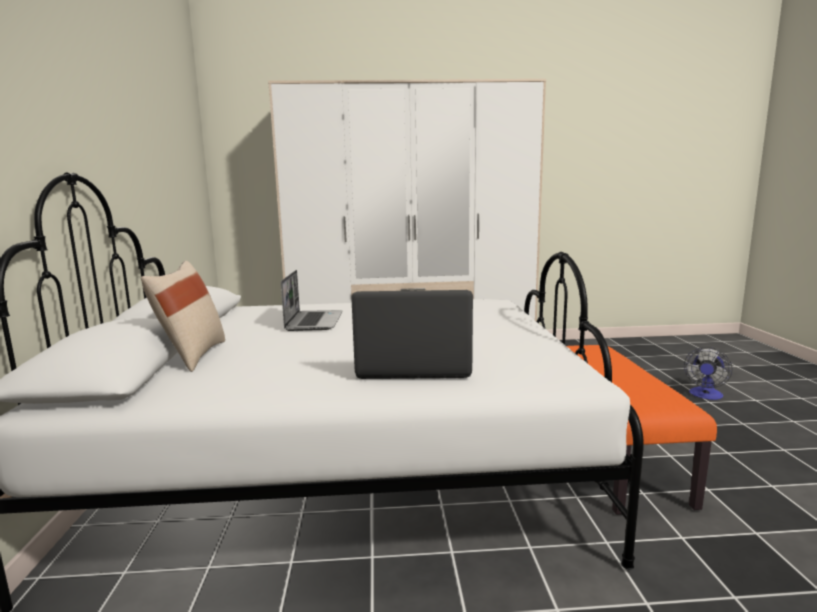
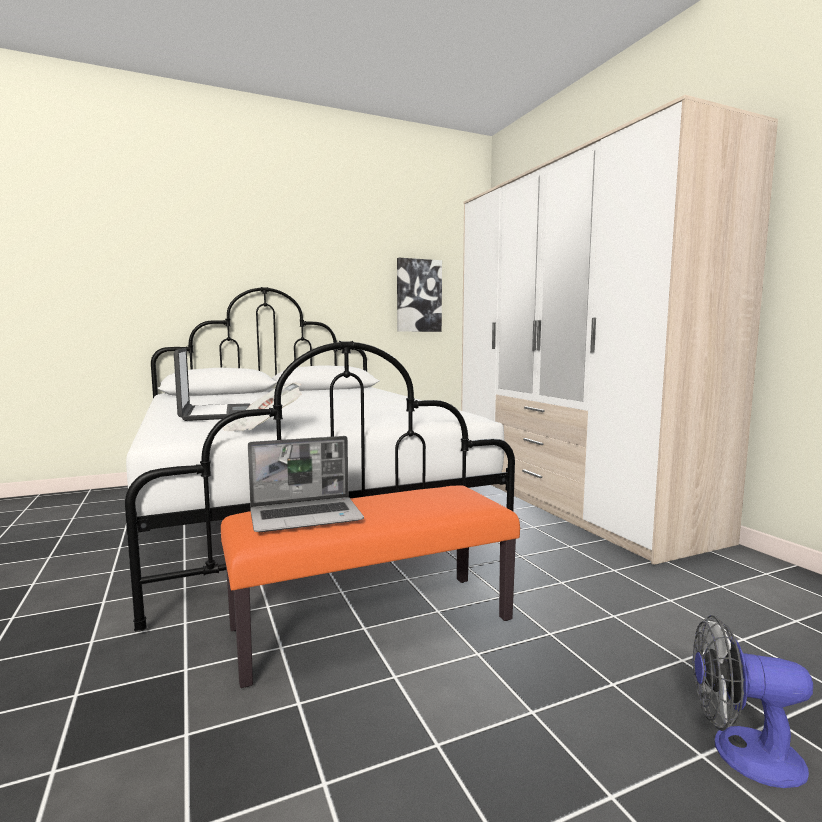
camera: 70 degrees right, 5 degrees down
(176, 181) = (418, 295): none -> picture
(192, 355) = (246, 394): beige pillow -> none
(313, 321) = (336, 397): laptop -> laptop (307, 516)
(529, 349) = (264, 427): none -> newspaper

